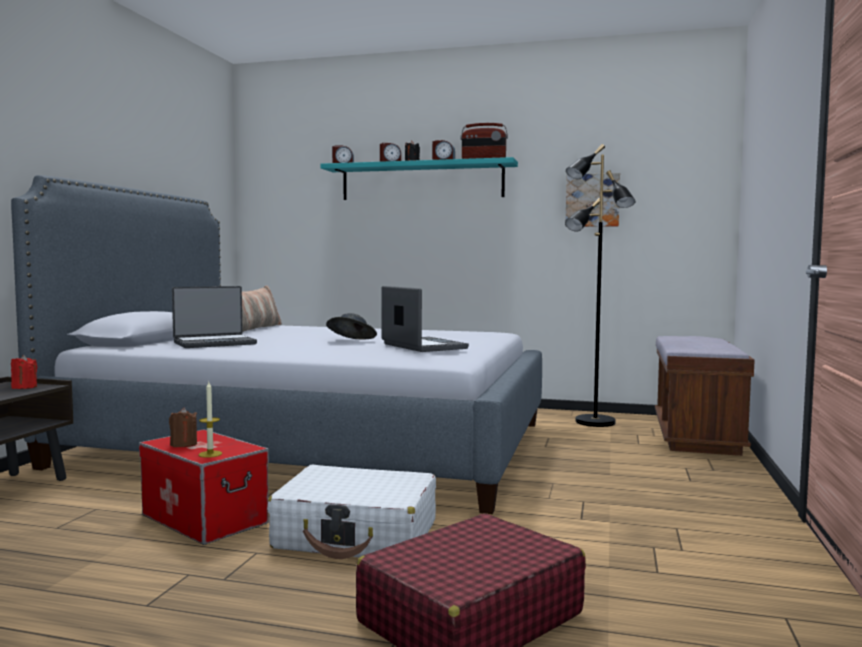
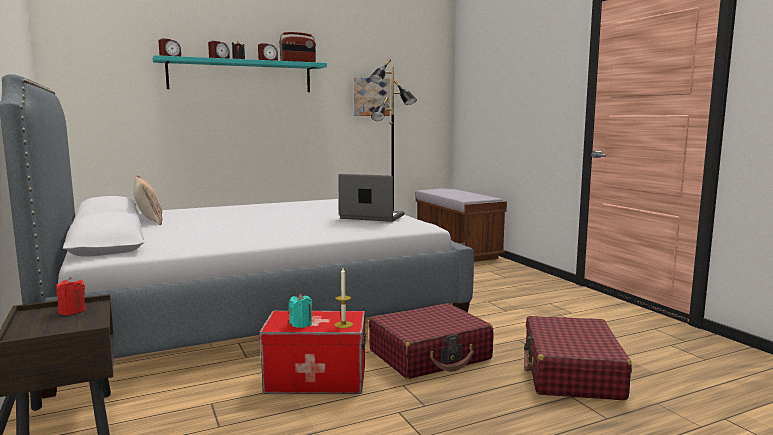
camera: 40 degrees left, 5 degrees up
(183, 444) = (301, 324): brown candle -> turquoise candle
(214, 343) = (196, 236): laptop -> none
(350, 341) = (297, 219): grey hat -> none
(357, 535) = (430, 355): white suitcase -> red suitcase

